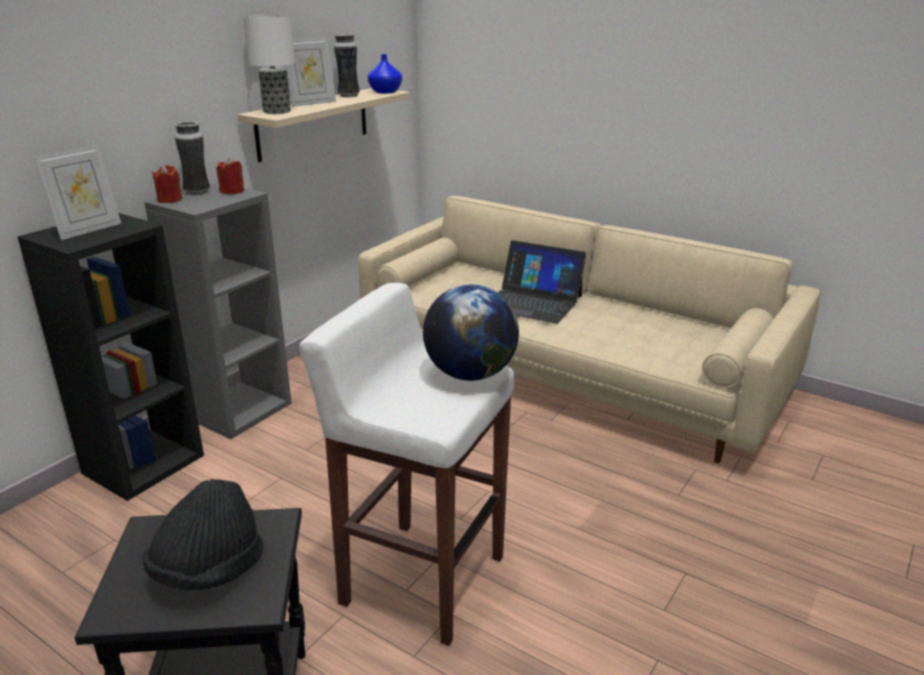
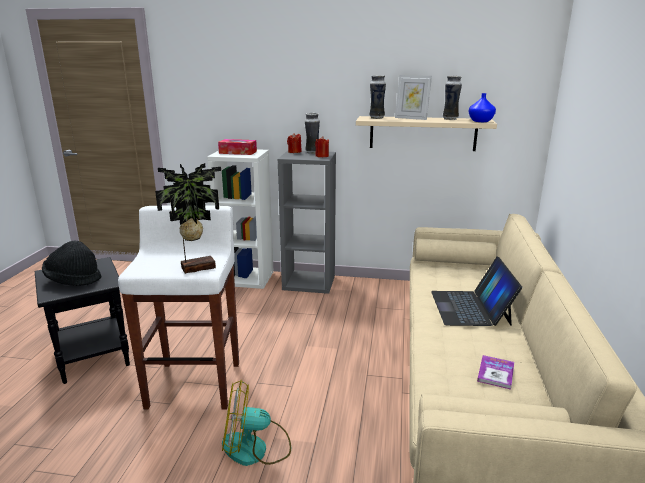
camera: 65 degrees right, 5 degrees down
(88, 230) = (238, 152): picture frame -> tissue box
(144, 463) = (247, 278): black bookcase -> white bookcase
(276, 111) = (376, 118): table lamp -> vase
(470, 374) = (197, 267): globe -> potted plant
(590, 547) = (255, 448): none -> fan
(653, 329) = (495, 373): none -> book

